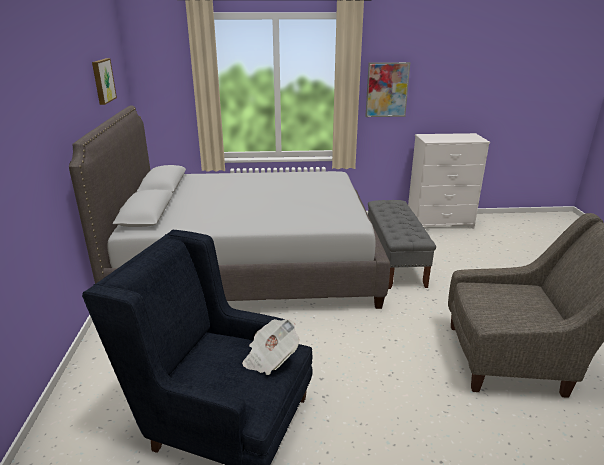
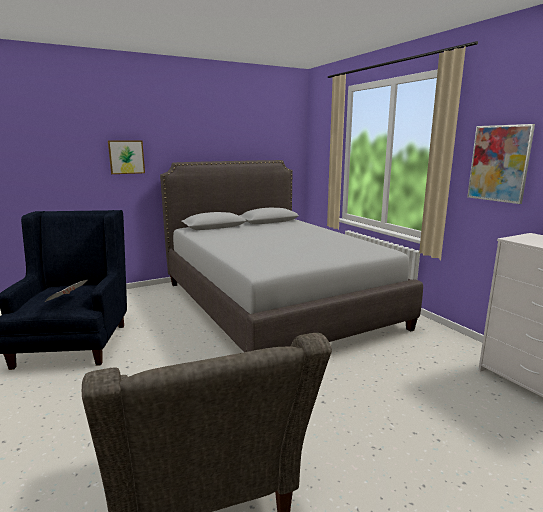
camera: 65 degrees right, 10 degrees down
(102, 81) = (253, 137): picture -> picture (126, 157)
(394, 261) = (368, 368): grey bench -> none

